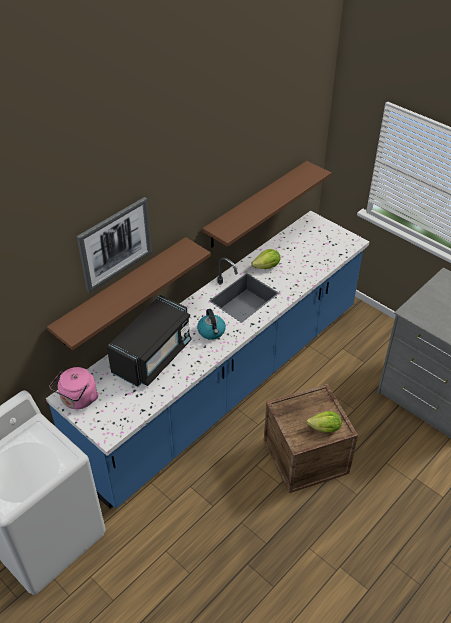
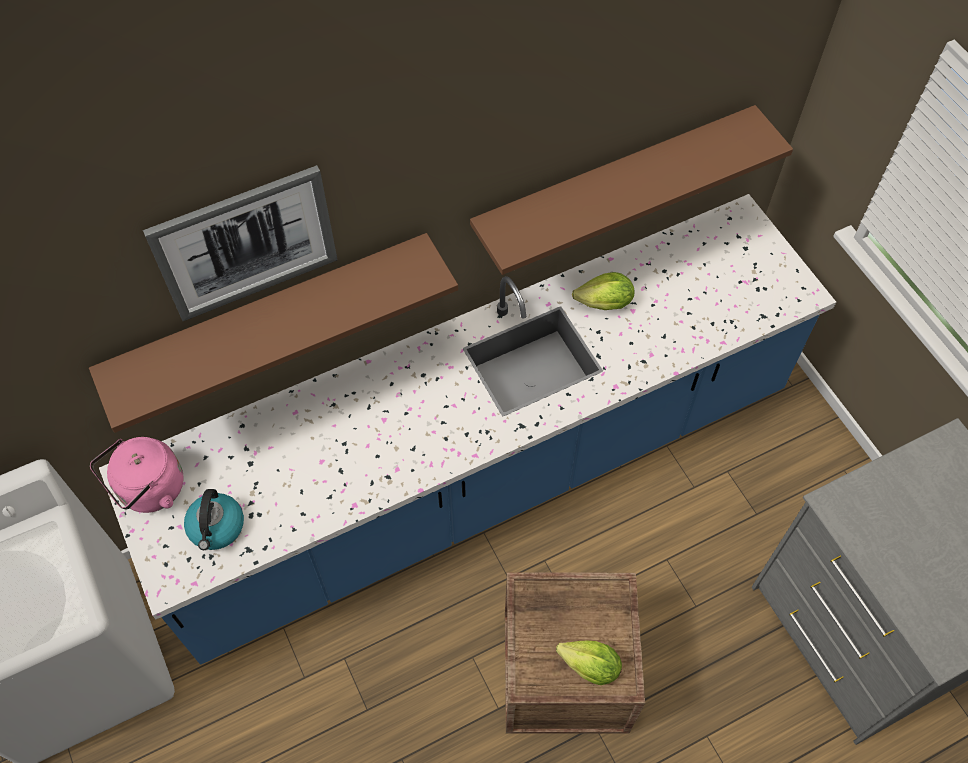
camera: 20 degrees right, 15 degrees up
(153, 356) = (313, 440): black microwave -> none
(211, 332) = (439, 420): kettle -> kettle (217, 527)

